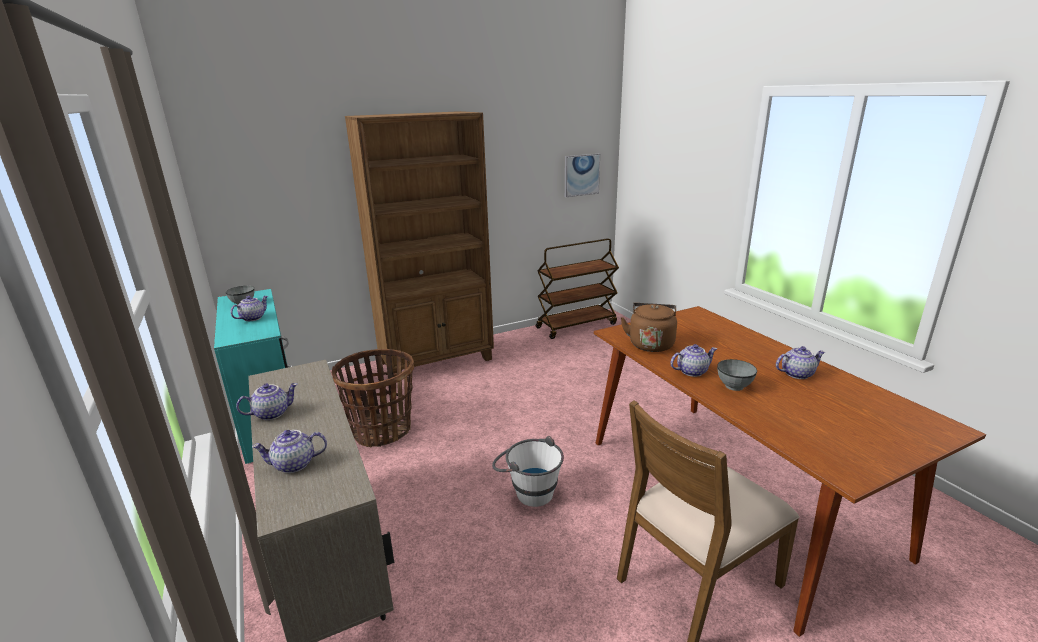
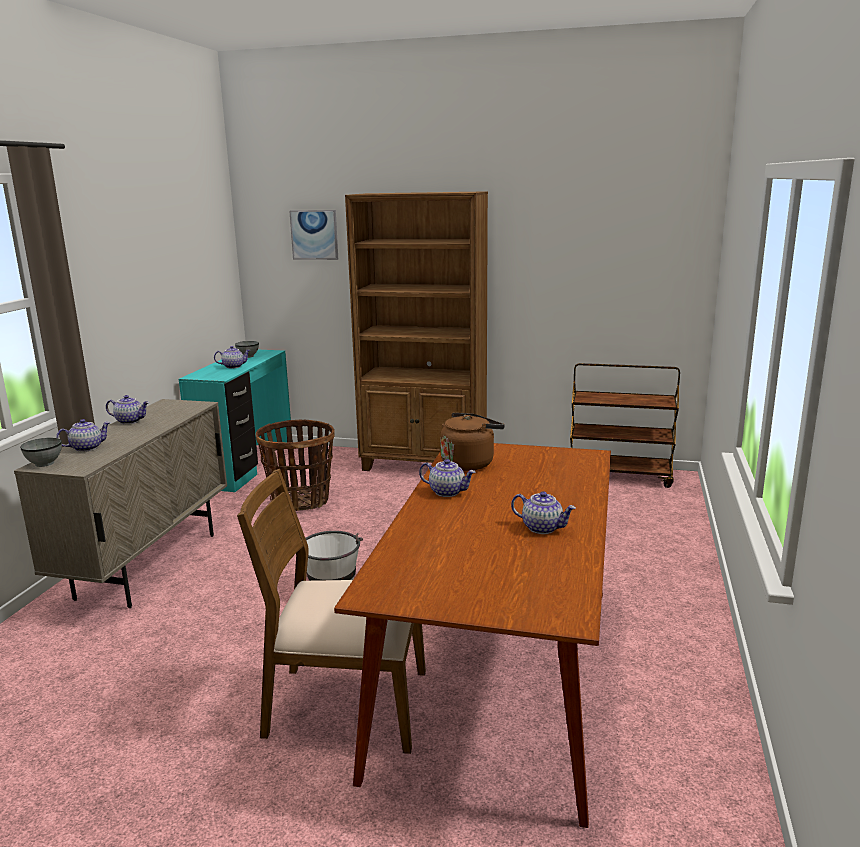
camera: 40 degrees right, 5 degrees down
(294, 464) = (87, 448): teapot -> teapot turned 120 degrees clockwise
(581, 175) = (654, 278): picture -> picture (314, 234)
(734, 386) = (453, 513): grey bowl -> grey bowl (44, 463)

